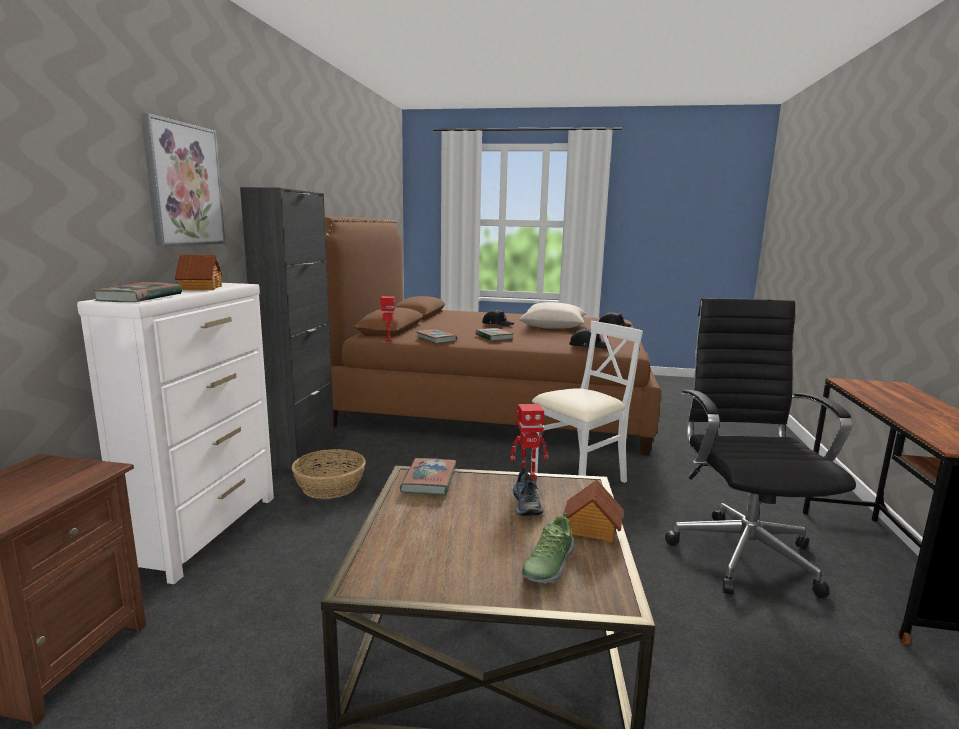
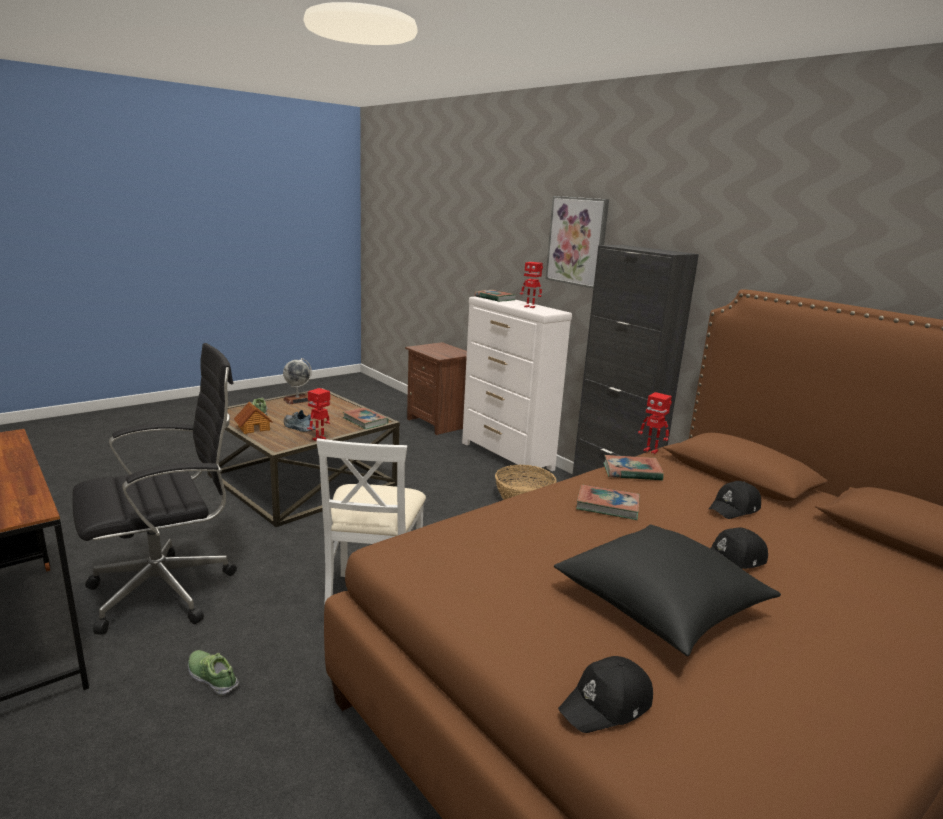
camera: 130 degrees right, 5 degrees up
(200, 288) = (530, 307): toy house -> toy robot
(435, 576) = (297, 400): none -> globe
(553, 328) = (660, 605): beige pillow -> black pillow
(588, 346) = (459, 533): black cap -> black cap (735, 508)
(715, 487) = (212, 677): none -> shoe
(742, 553) = (169, 590): black office chair -> black office chair turned 75 degrees counterclockwise

